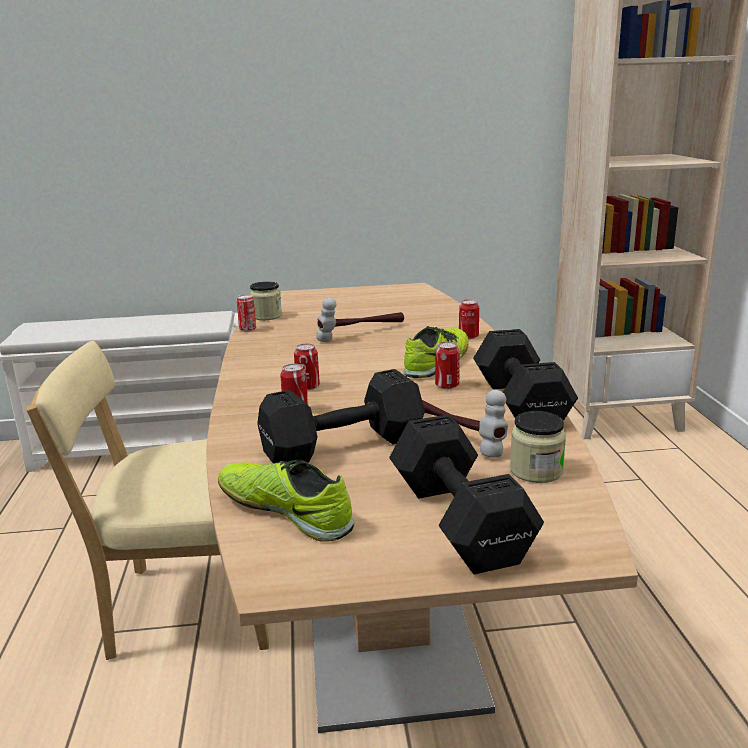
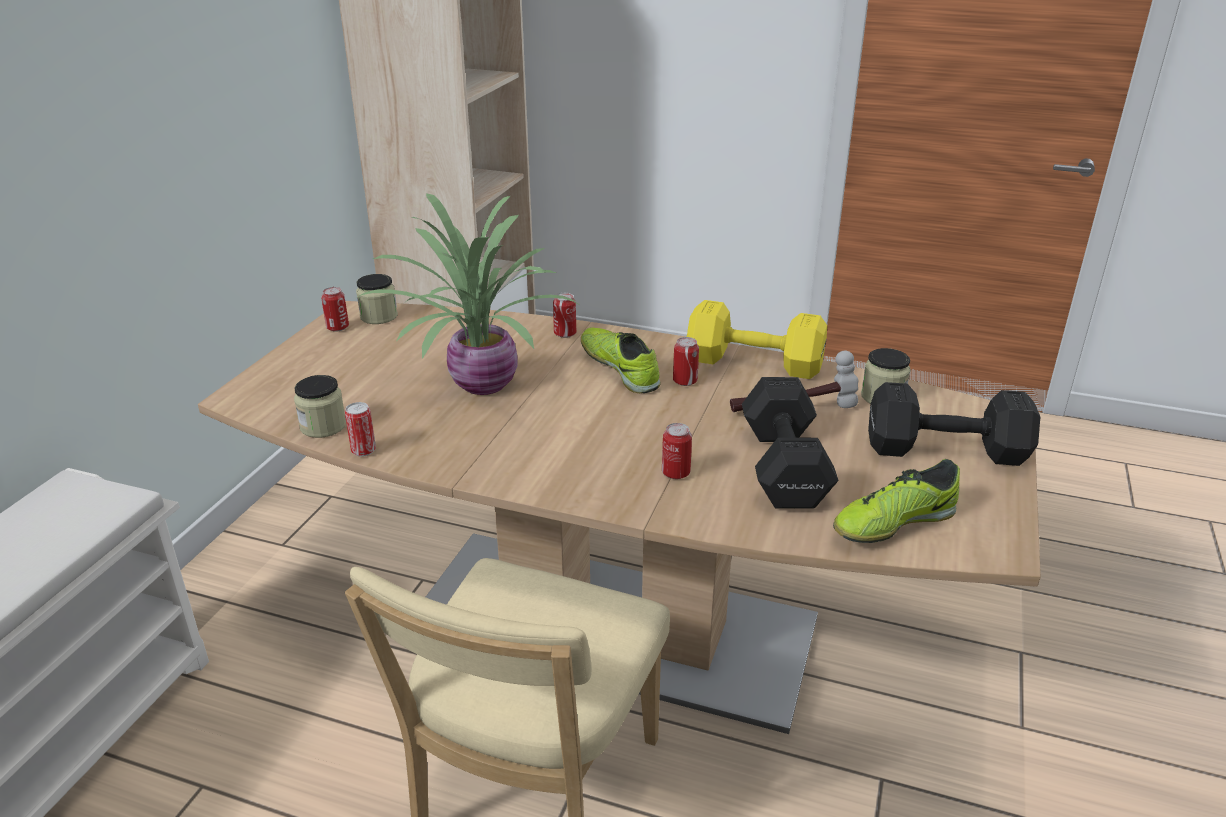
camera: 65 degrees left, 10 degrees up
(308, 387) = (616, 452): can -> can (337, 327)
(361, 333) = (481, 383): hammer -> potted plant
(416, 293) = (379, 316): none -> jar
(520, 402) = (751, 362): black dumbbell -> yellow dumbbell

